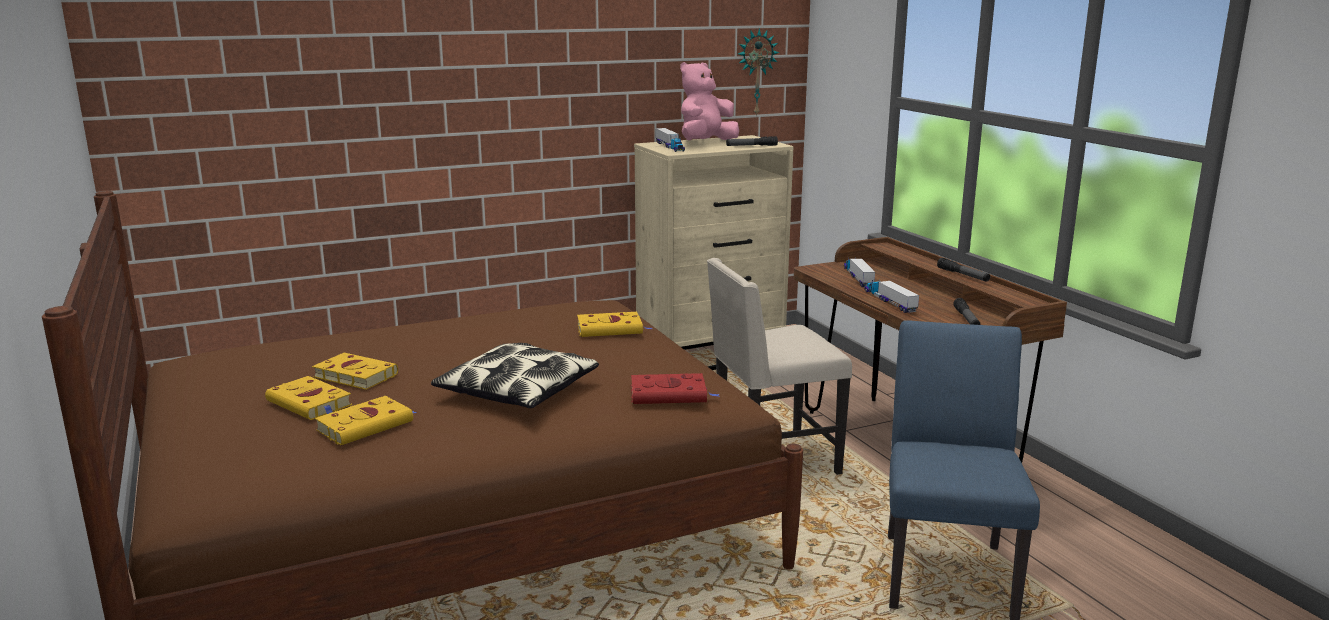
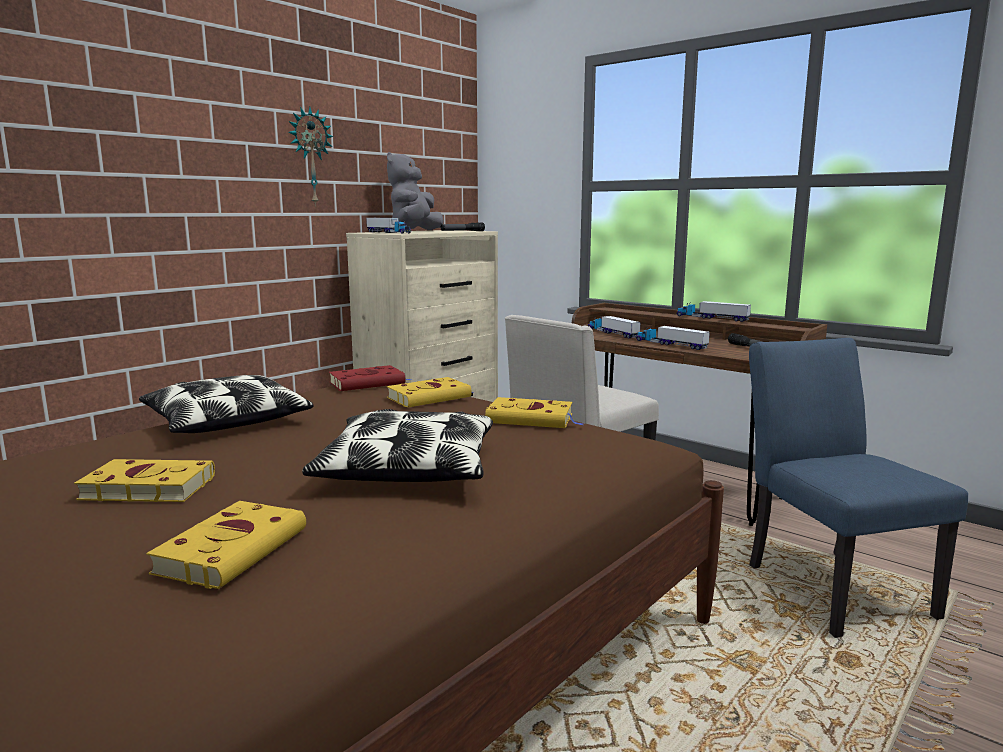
camera: 25 degrees left, 5 degrees down
(311, 404) = (104, 537): yellow book -> yellow book (532, 419)
(444, 330) = (226, 422): none -> pillow
(670, 394) = (589, 444): red book -> red book (369, 383)
(705, 142) = (415, 231): pink plush toy -> grey plush toy
(755, 72) = (440, 172): wall clock -> wall clock (310, 156)
(963, 275) = (712, 318): flashlight -> toy truck

